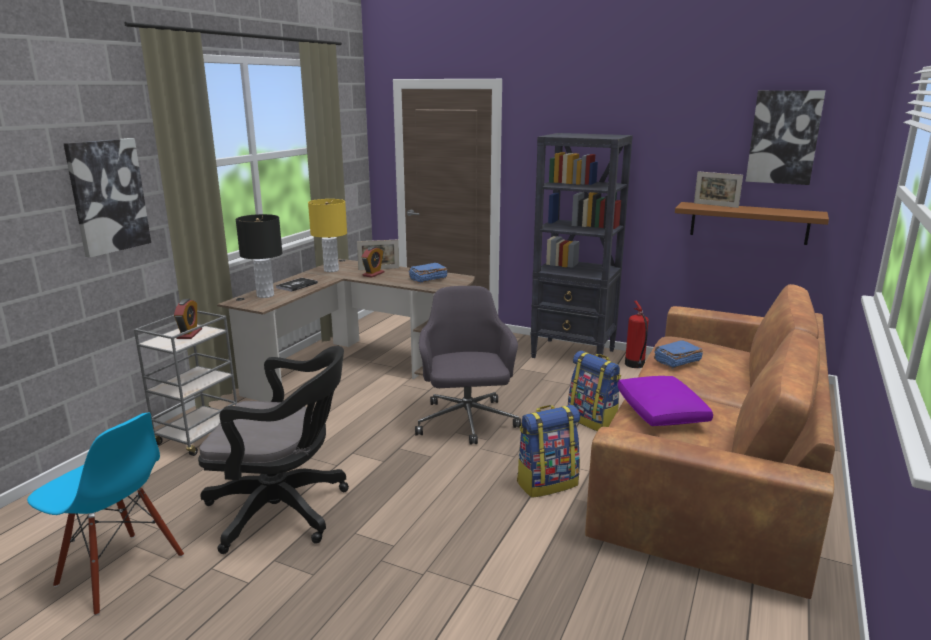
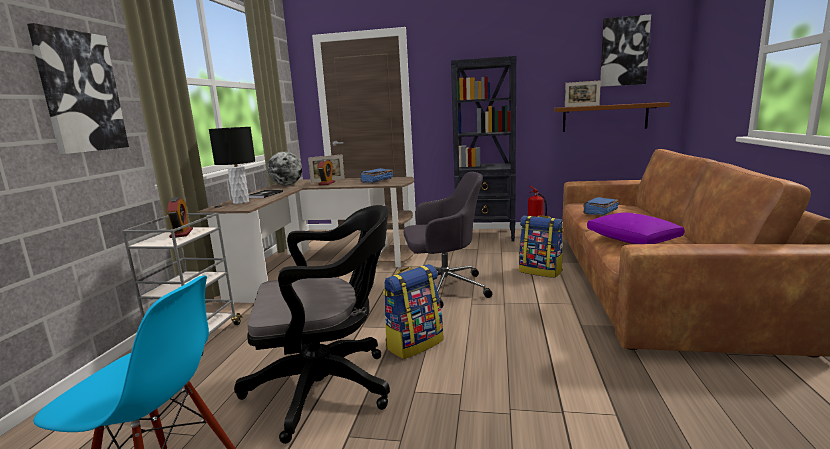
camera: 15 degrees left, 5 degrees down
(331, 270) = (287, 185): yellow table lamp -> globe
(466, 422) = (444, 288): grey office chair -> grey office chair turned 105 degrees clockwise
(547, 483) = (548, 318): backpack -> backpack (414, 344)

